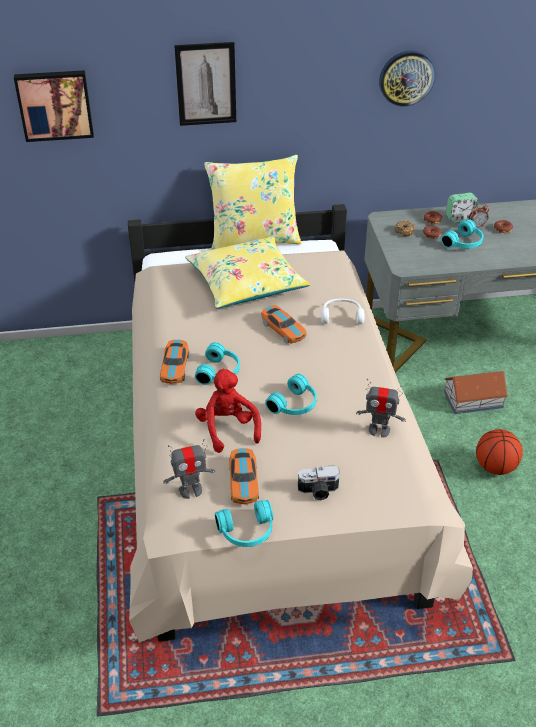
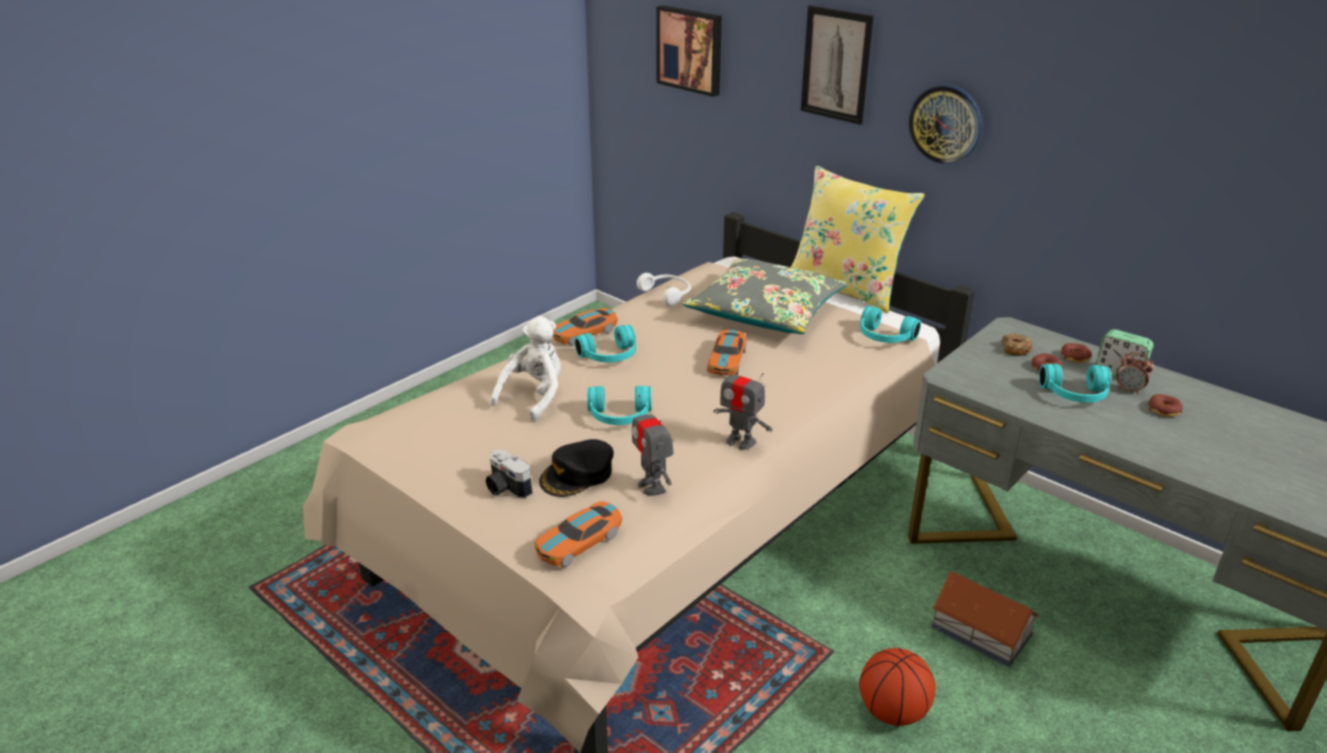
camera: 50 degrees right, 10 degrees down
(190, 490) = (425, 416): toy robot -> toy robot (740, 441)
(228, 428) = (534, 396): red plush toy -> white plush toy
(243, 481) = (469, 438): toy car -> toy car (579, 542)
(246, 283) = (765, 311): yellow pillow -> grey pillow
(247, 532) = (399, 471): turquoise headphones -> turquoise headphones (884, 338)
(337, 454) = (577, 475): none -> black cap
(341, 316) = (806, 383): white headphones -> white headphones (667, 294)
(406, 78) = (1092, 125): wall clock -> wall clock (946, 124)

